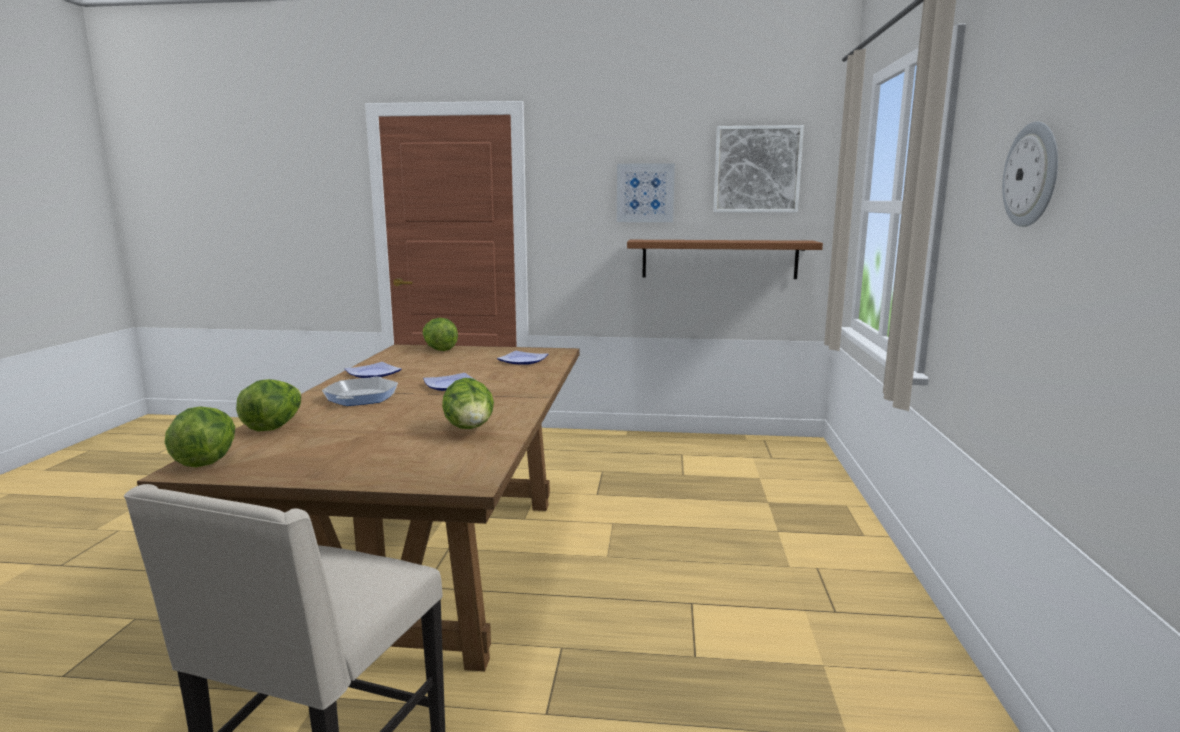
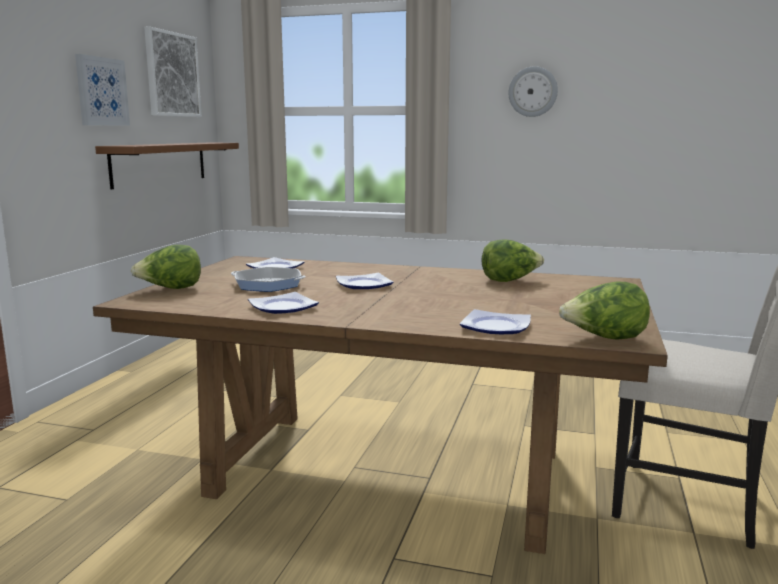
camera: 80 degrees left, 0 degrees up
(274, 426) = (496, 327): lettuce -> plate
(361, 397) = (392, 307): frying pan -> frying pan (268, 285)

